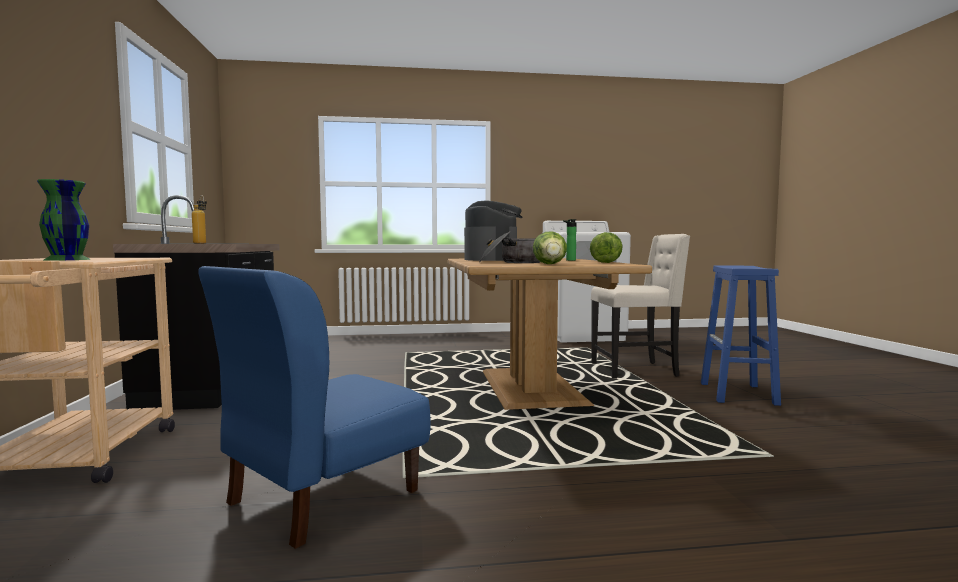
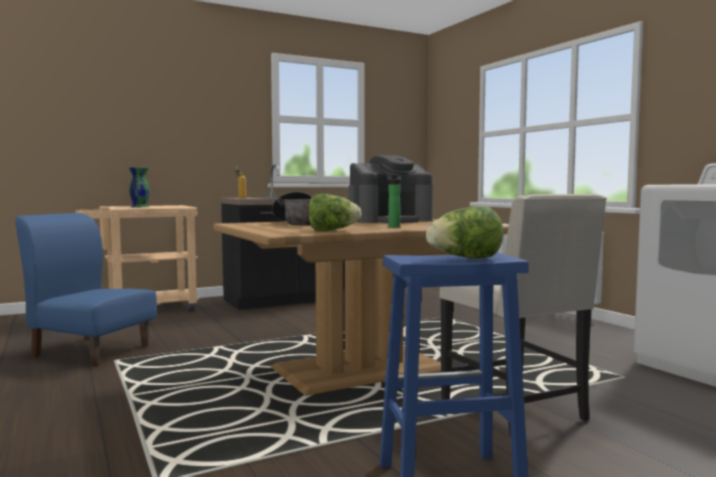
camera: 70 degrees right, 0 degrees up
(550, 264) = (258, 227): lettuce -> lettuce (465, 258)

